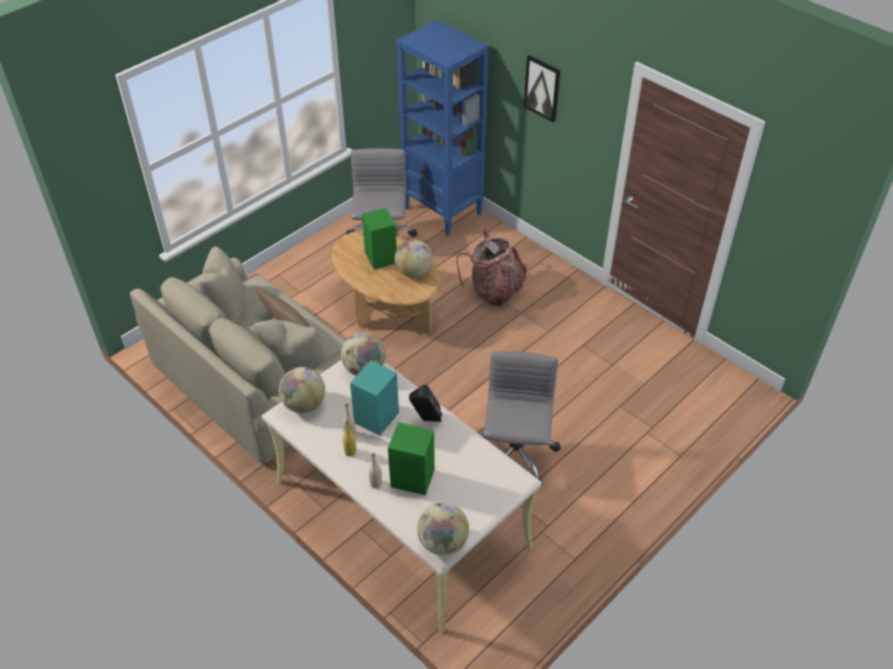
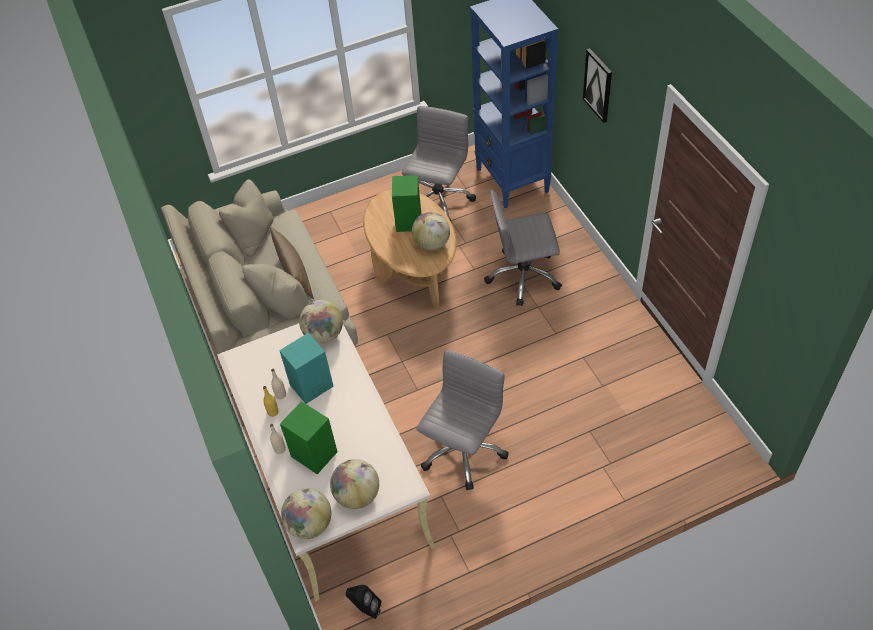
camera: 25 degrees right, 5 degrees up
(304, 404) = (256, 354): globe -> globe (357, 495)
(426, 419) = (354, 400): black speaker -> black speaker (365, 609)
(494, 290) = (523, 276): backpack -> grey office chair

